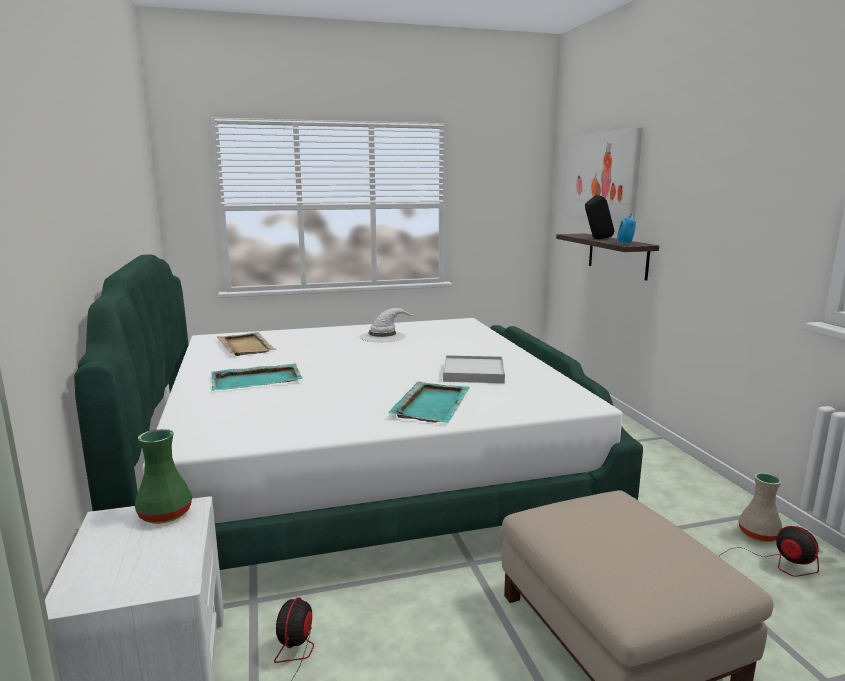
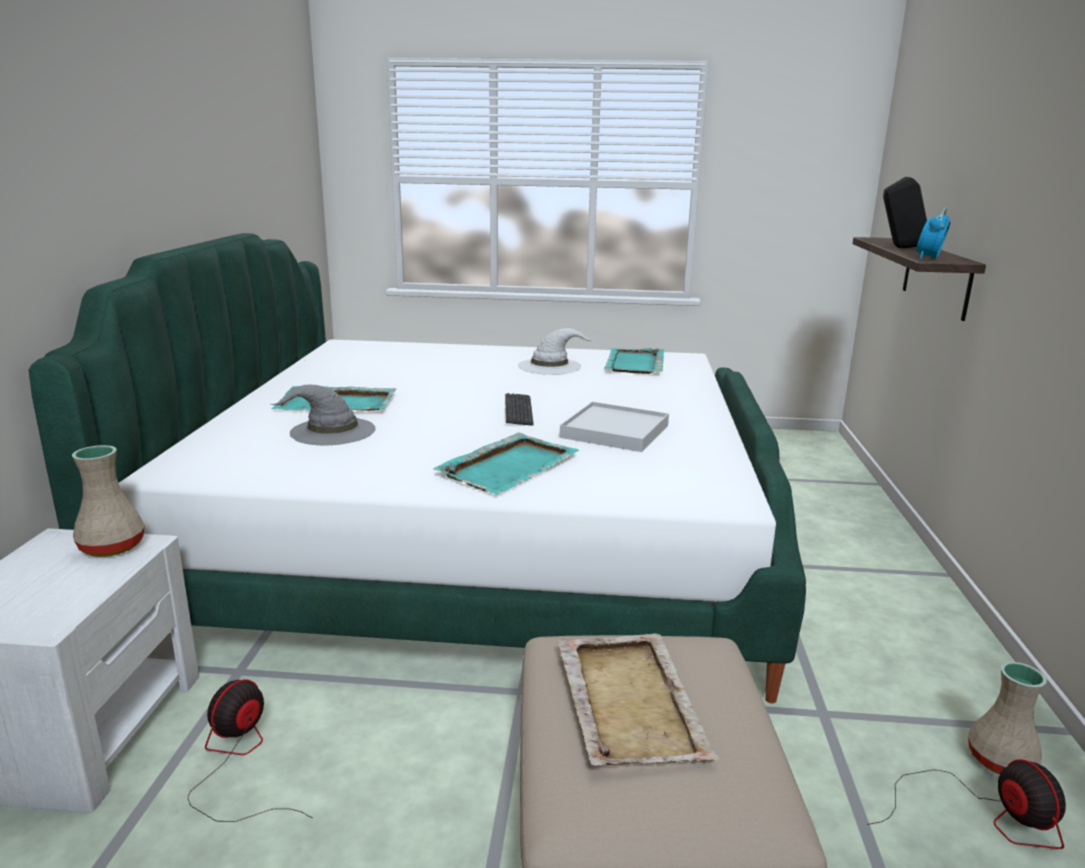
camera: 20 degrees right, 5 degrees up
(164, 514) = (112, 546): green vase -> beige vase
(245, 346) = (371, 359): beige tray -> beige tray (629, 700)
(277, 400) = (331, 431): none -> grey hat
(396, 368) = (518, 411): none -> keyboard
(437, 329) = (634, 364): none -> turquoise tray
(601, 175) = (935, 145): picture -> none

